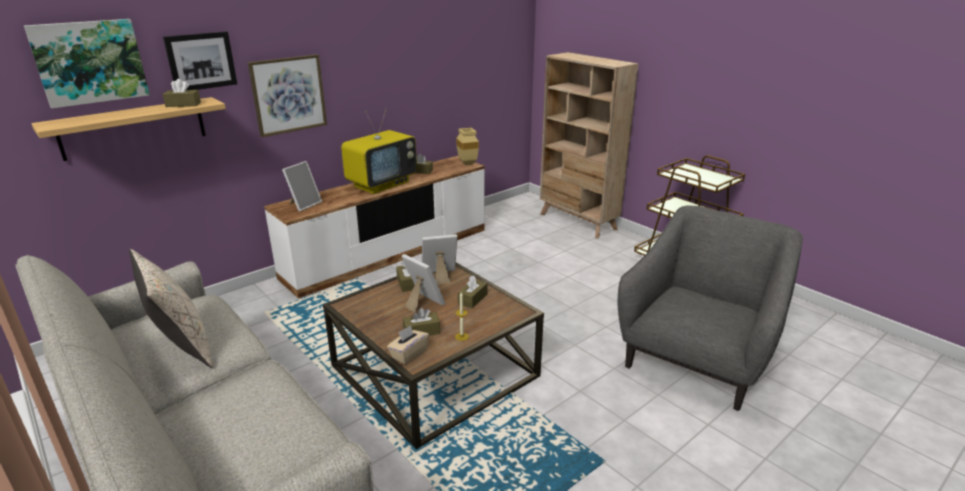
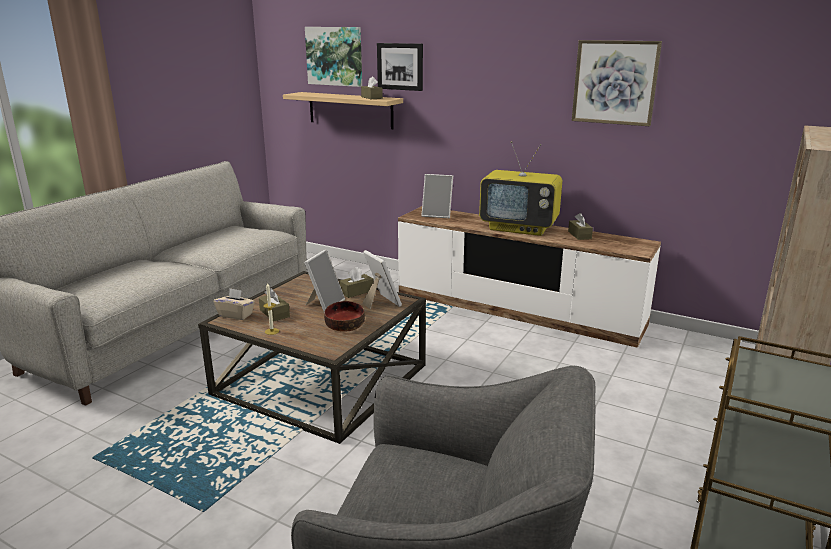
camera: 70 degrees right, 5 degrees down
(182, 347) = (213, 242): beige pillow -> none
(288, 95) = (465, 110): picture -> picture (615, 82)
(468, 164) = (640, 250): beige vase -> none
(472, 299) = (344, 324): brown tissue box -> bowl

